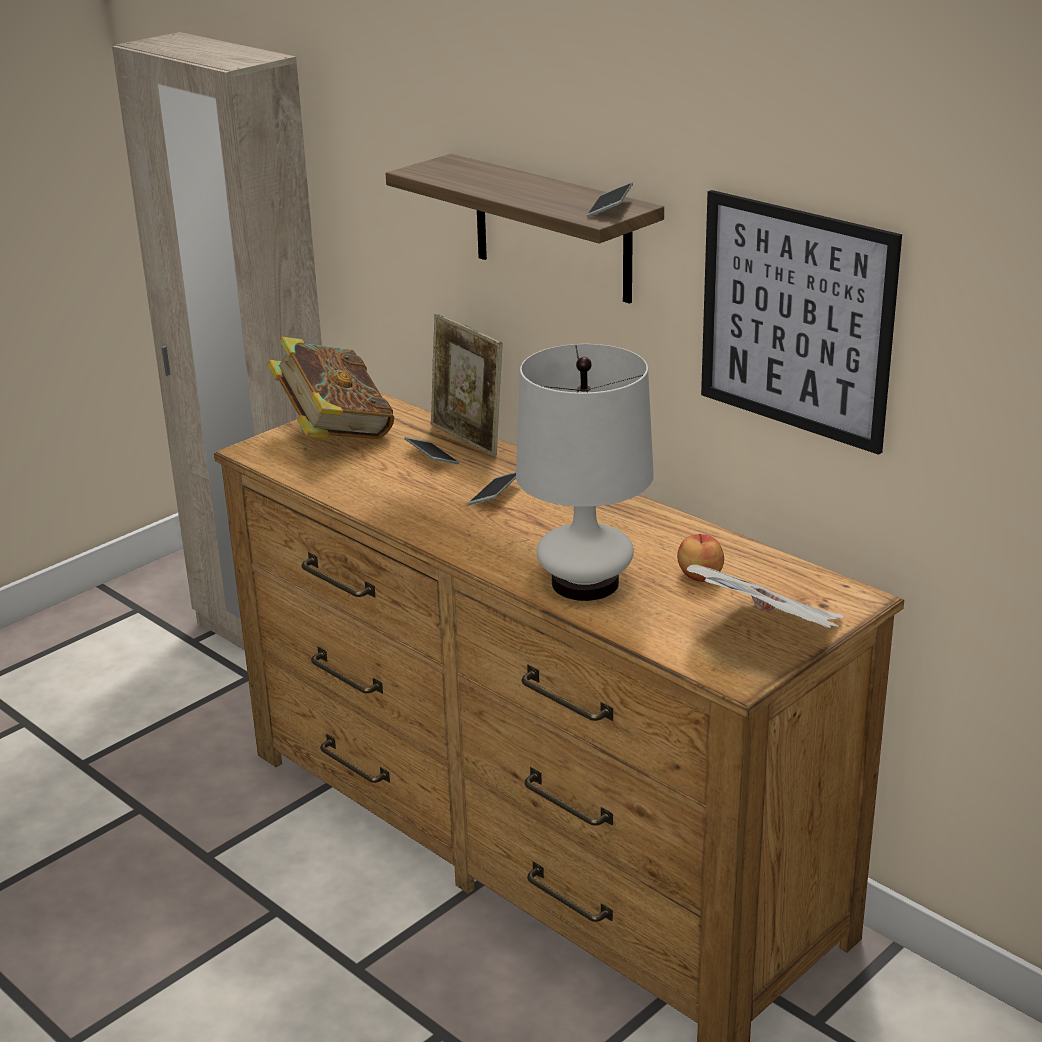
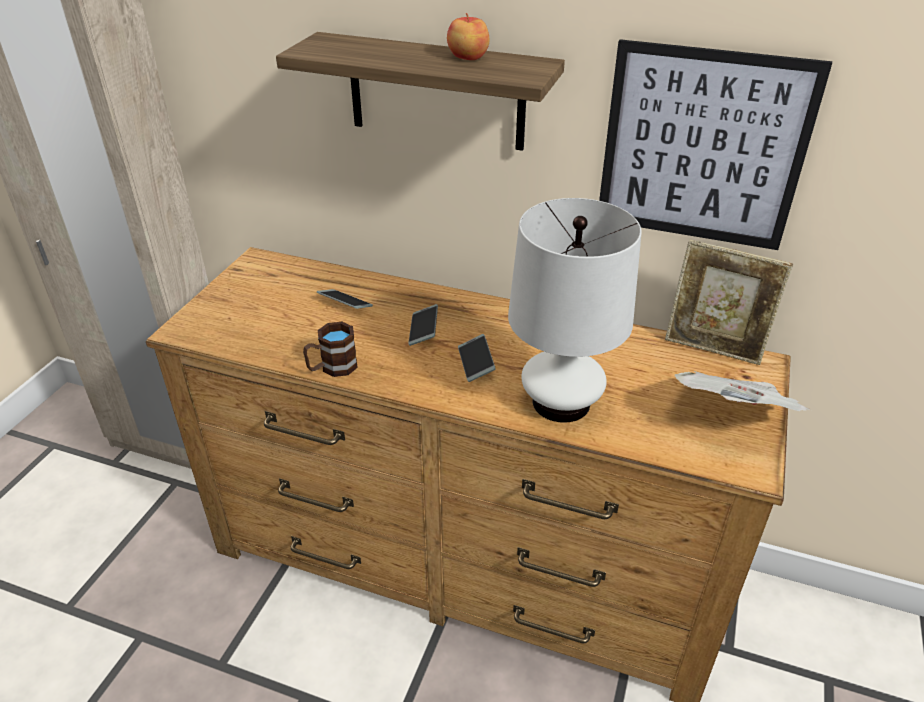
camera: 25 degrees left, 10 degrees up
(334, 433) = (245, 297): book -> none
(374, 508) = (332, 368): none -> brown mug
(467, 439) = (362, 280): picture frame -> picture frame (713, 349)
(610, 207) = (523, 66): phone -> phone (476, 362)
(699, 576) = (639, 372): apple -> apple (468, 57)

